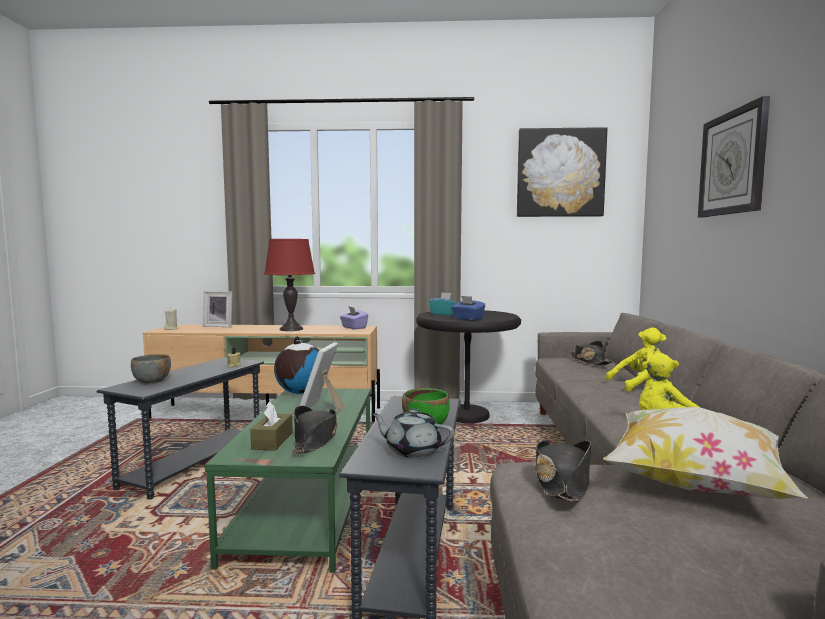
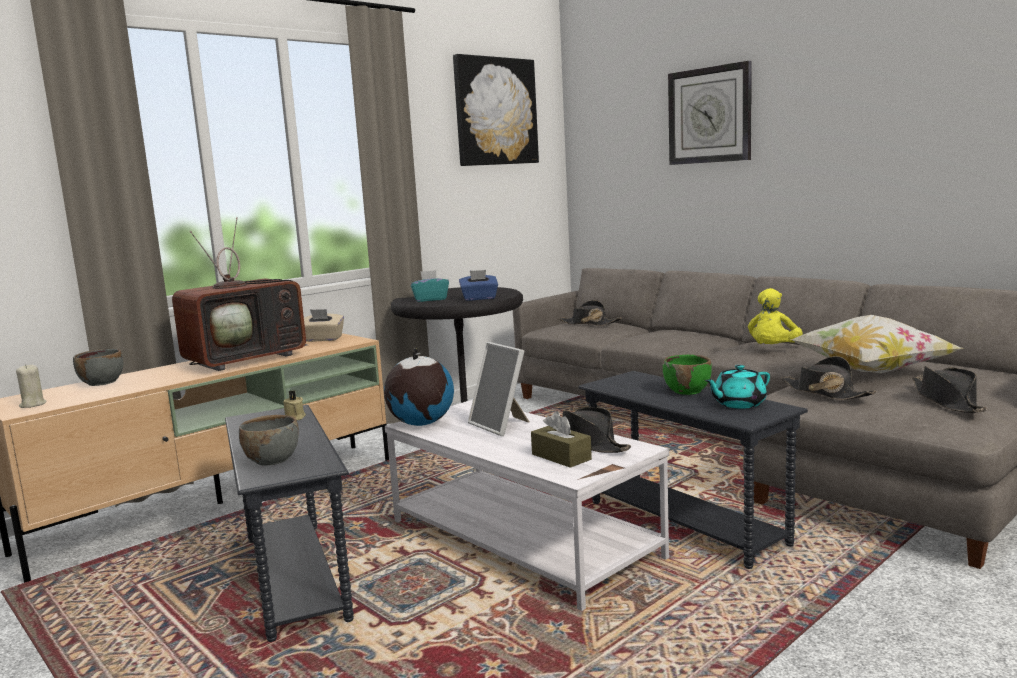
camera: 45 degrees left, 5 degrees up
(219, 326) = (102, 382): picture frame -> grey bowl
(291, 329) = (247, 359): red table lamp -> television
(308, 504) = (523, 540): green coffee table -> white coffee table
(353, 327) = (322, 339): purple tissue box -> beige tissue box
(412, 450) = (738, 404): grey teapot -> turquoise teapot
(639, 385) = (678, 331): yellow plush toy -> none
(657, 557) = (947, 401): none -> black hat

